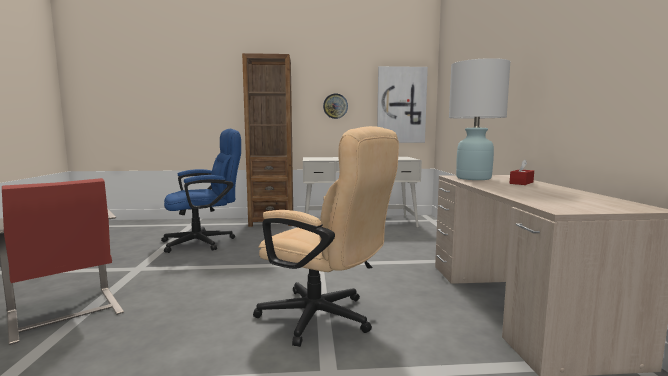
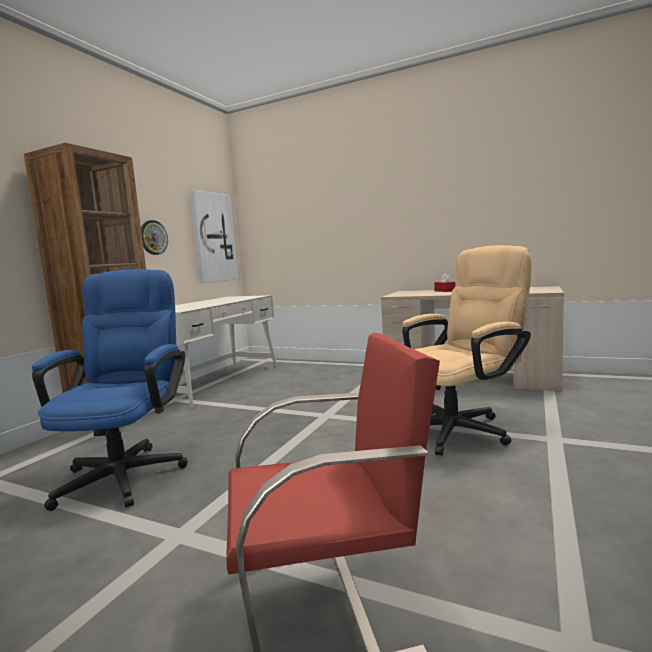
camera: 60 degrees left, 0 degrees up
(473, 178) = (410, 294): white table lamp -> none

